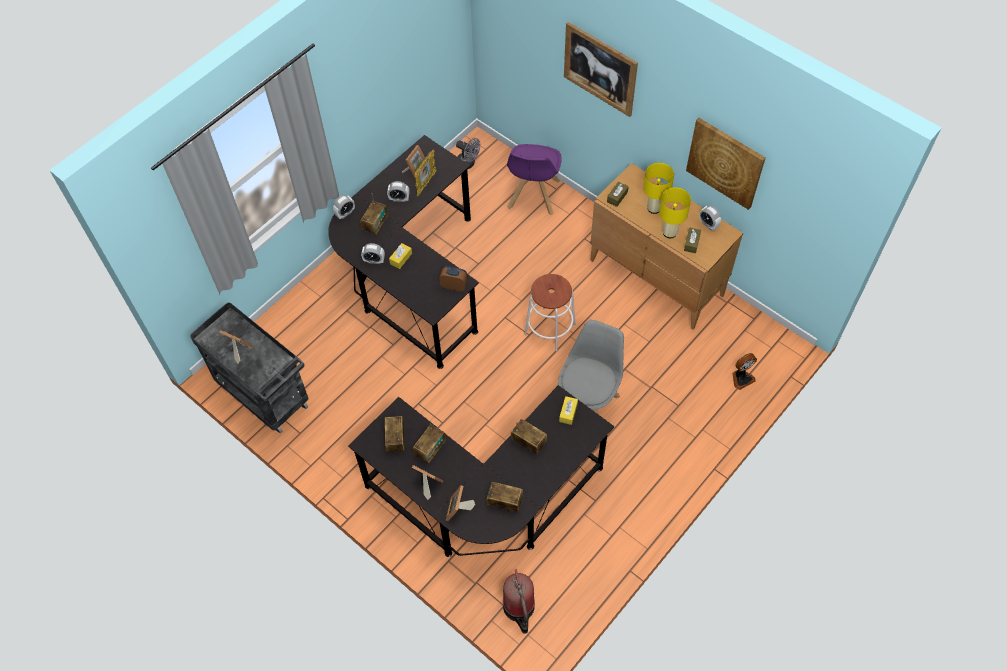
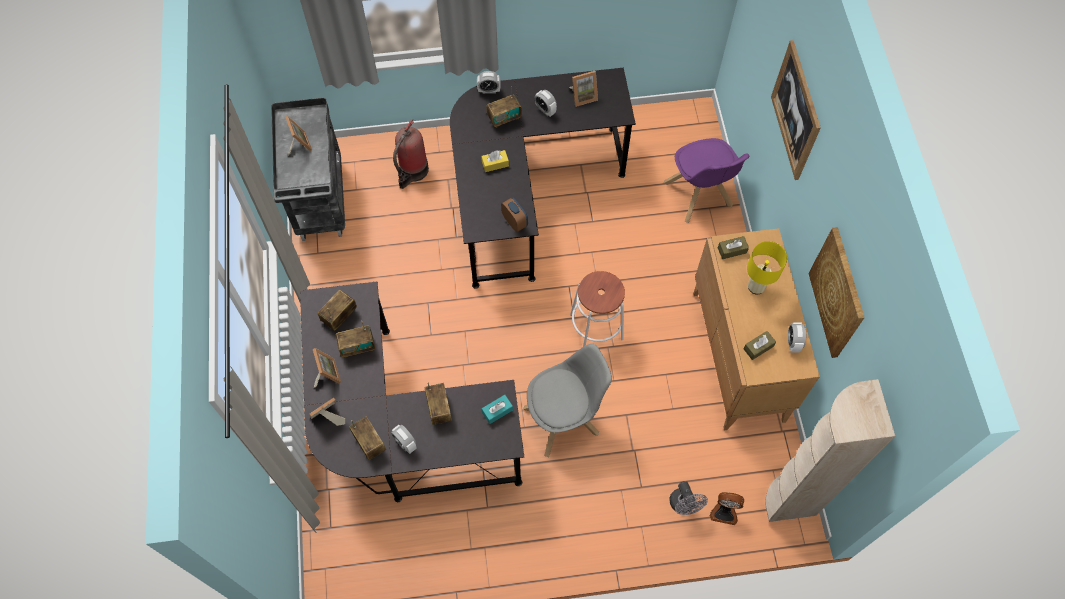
camera: 40 degrees right, 5 degrees up
(374, 260) = (472, 149): alarm clock -> alarm clock (405, 443)
(426, 184) = (581, 113): picture frame -> none
(468, 163) = (670, 125): grey fan -> grey fan (684, 505)
(519, 609) = (339, 542): fire extinguisher -> fire extinguisher (412, 171)
(533, 196) = (699, 196): purple chair -> purple chair turned 75 degrees counterclockwise
(568, 412) = (497, 411): yellow tissue box -> turquoise tissue box
(670, 233) = (747, 322): yellow table lamp -> none
(769, 340) = (787, 498): none -> beige bookcase

